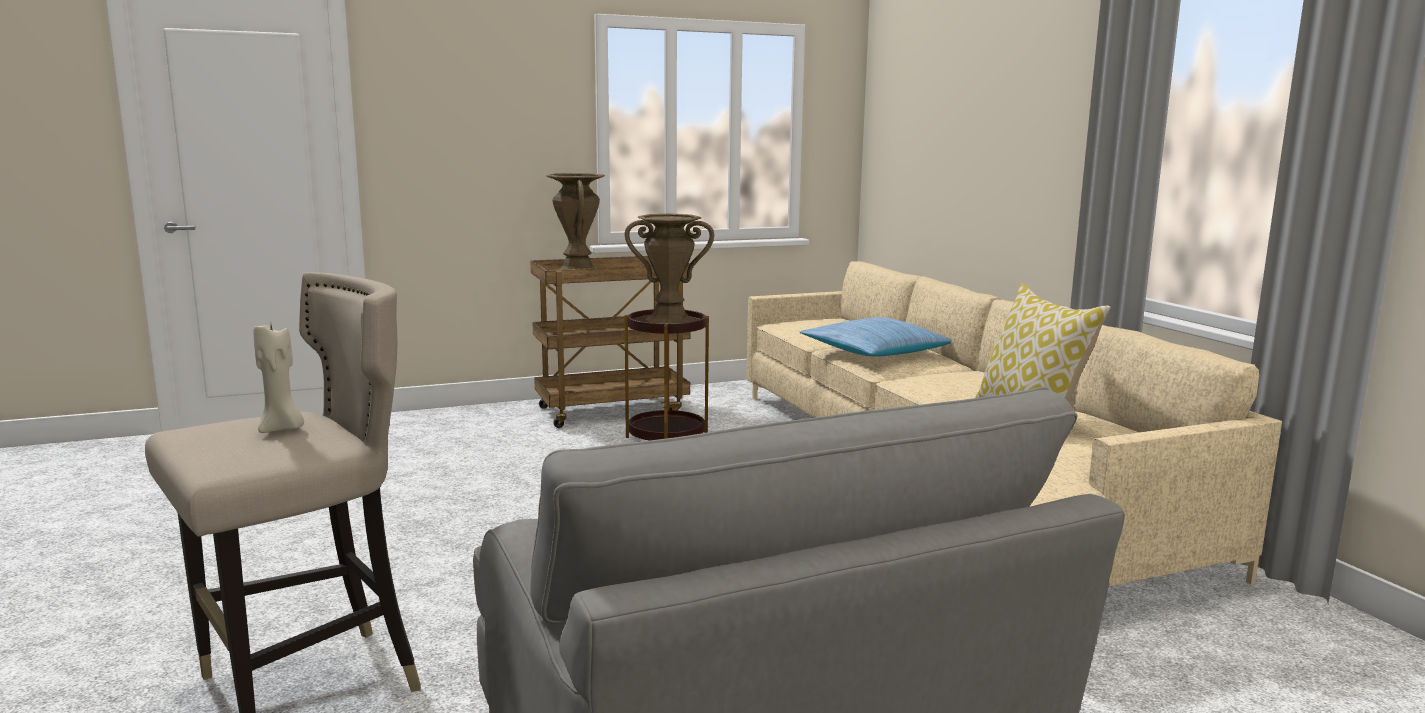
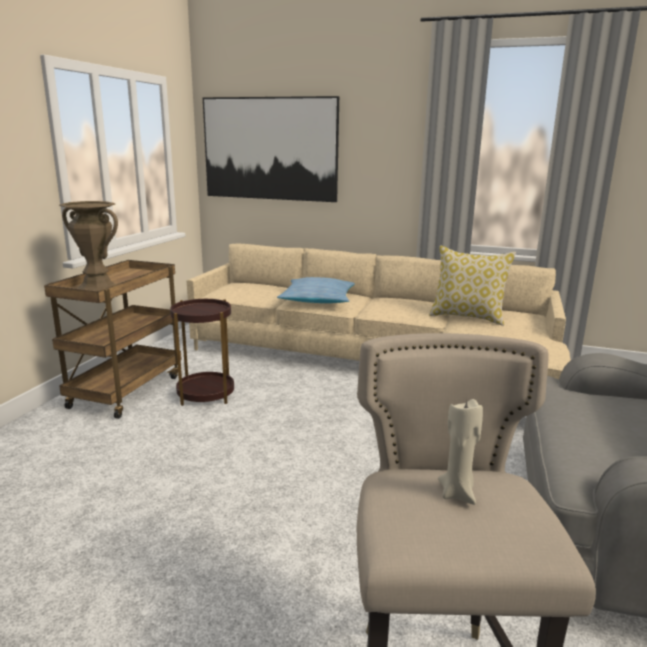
camera: 50 degrees left, 5 degrees up
(669, 322) = (203, 310): brown vase -> none
(929, 121) = (269, 149): none -> picture

